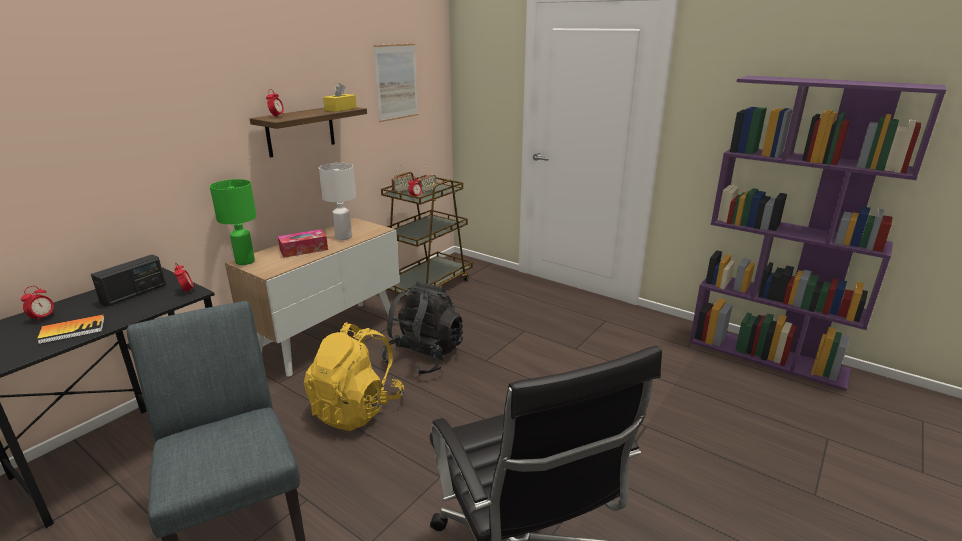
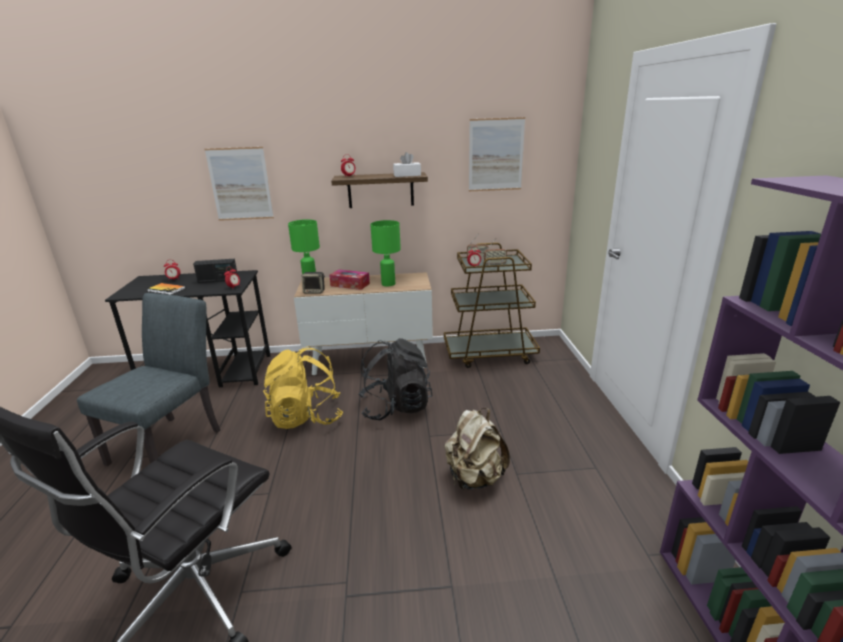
camera: 50 degrees right, 0 degrees up
(121, 144) = (240, 184): none -> picture
(279, 267) = (315, 291): none -> speaker
(340, 109) = (407, 175): yellow tissue box -> white tissue box
(343, 237) = (388, 284): white table lamp -> green table lamp
(559, 366) = (474, 478): none -> beige backpack

